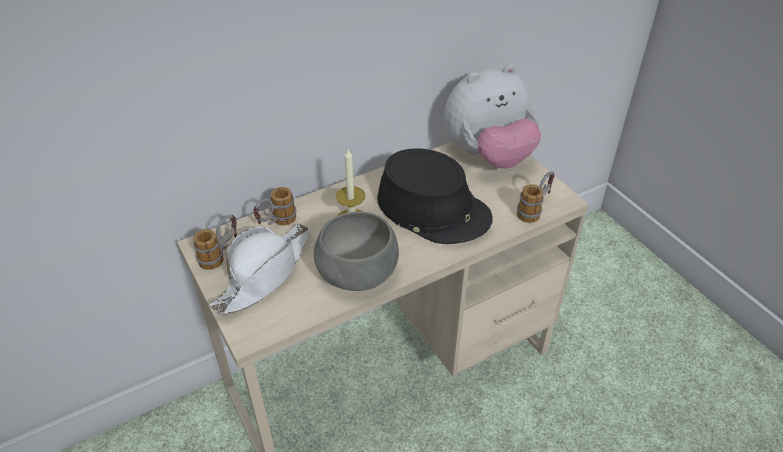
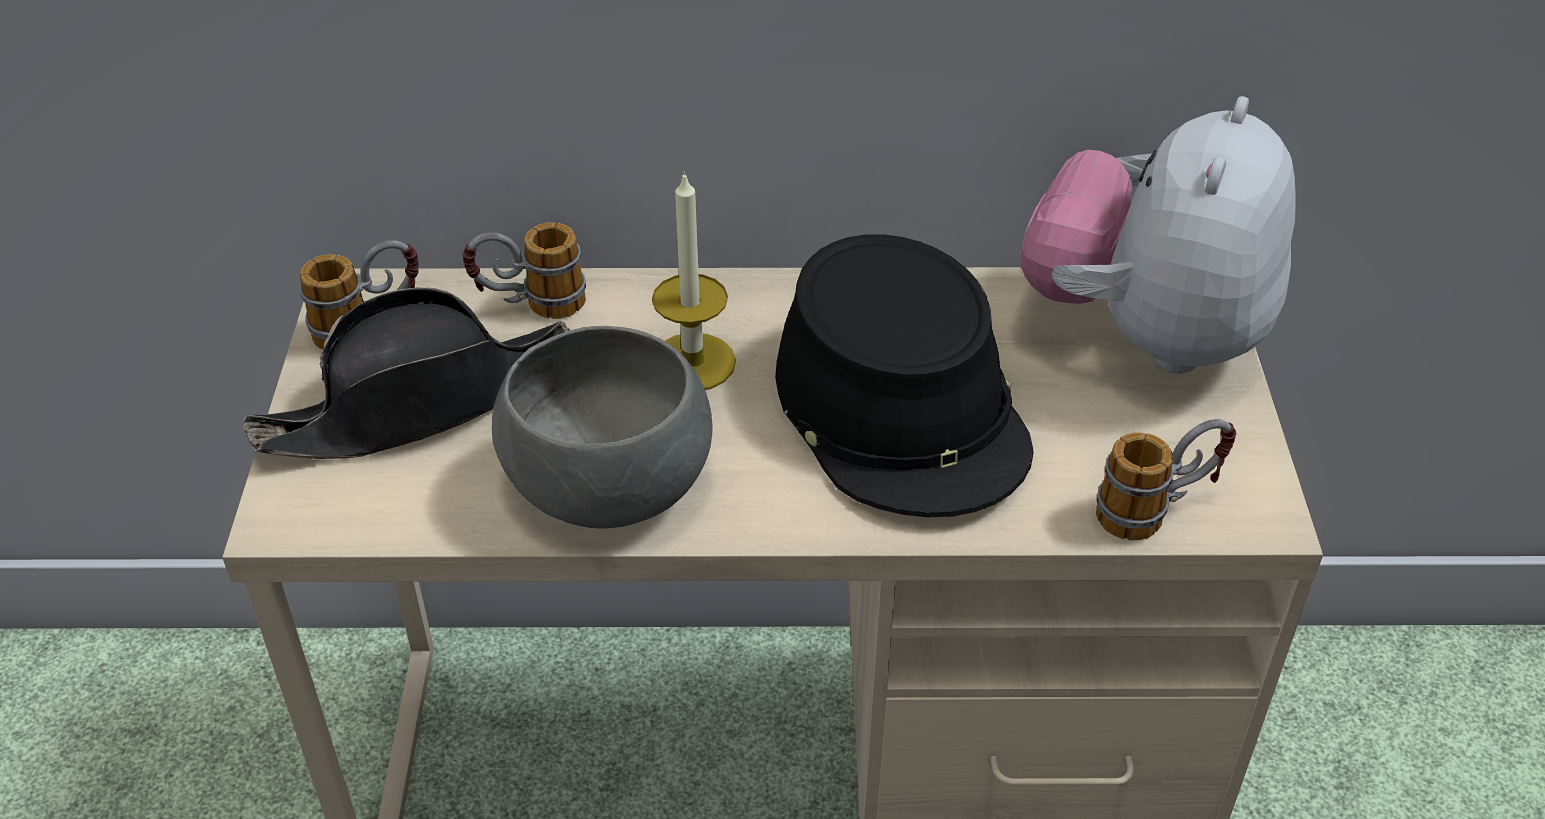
camera: 30 degrees right, 0 degrees up
(264, 273) = (421, 402): white hat -> black hat
(488, 156) = (1146, 333): plush toy -> plush toy turned 105 degrees clockwise

